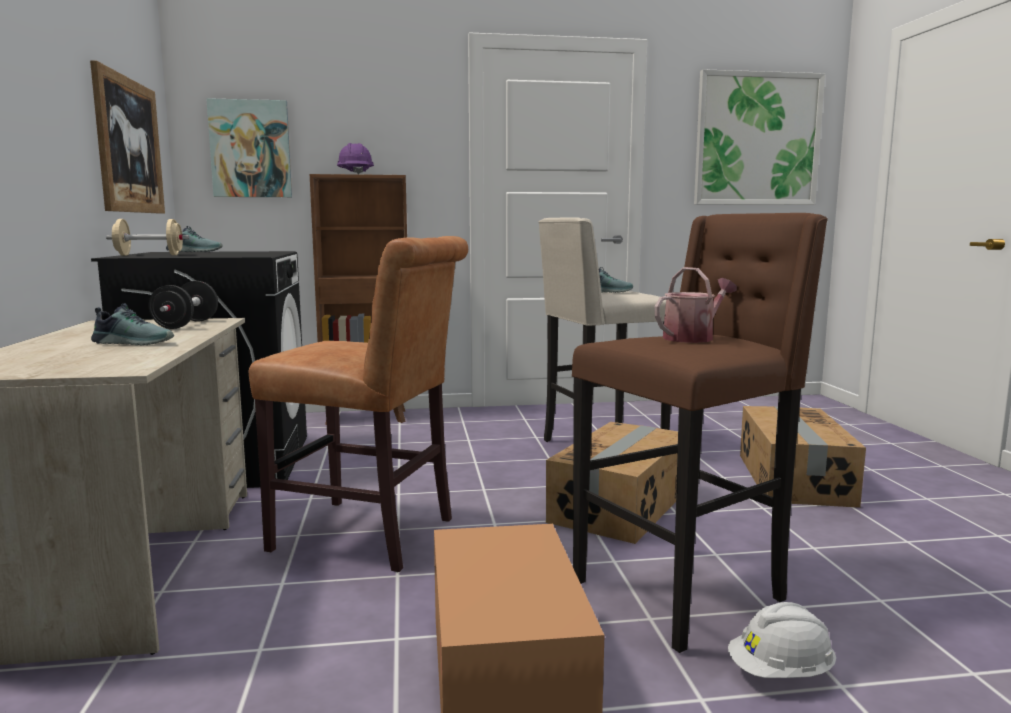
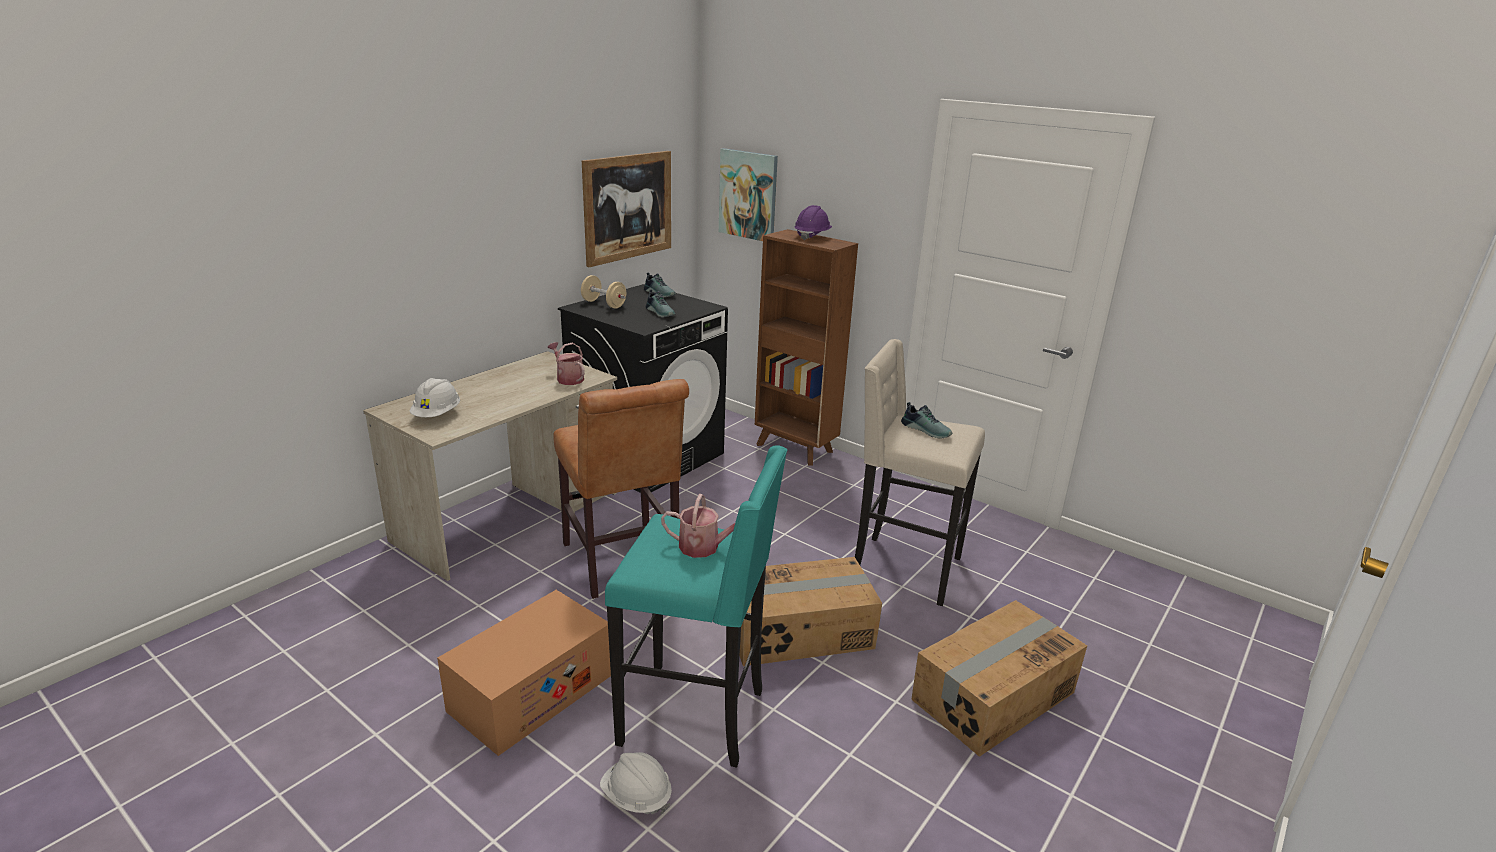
camera: 45 degrees right, 15 degrees up
(67, 362) = (437, 415): none -> white hard hat
(135, 343) = (500, 399): shoe -> shoe (661, 312)
(186, 324) = (568, 378): black dumbbell -> watering can
(682, 592) = (696, 716): brown stool -> turquoise stool
(757, 139) = (1299, 269): picture -> none

